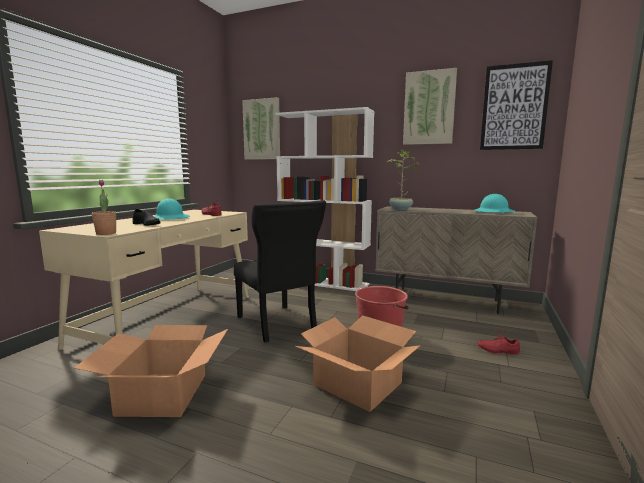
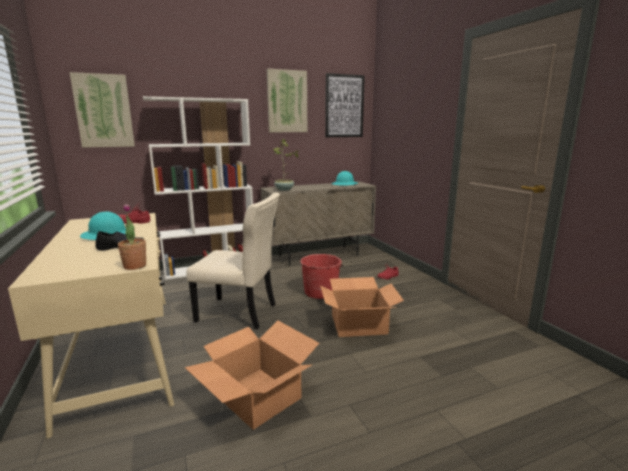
camera: 45 degrees left, 5 degrees up
(277, 324) = (239, 313): black chair -> beige chair

